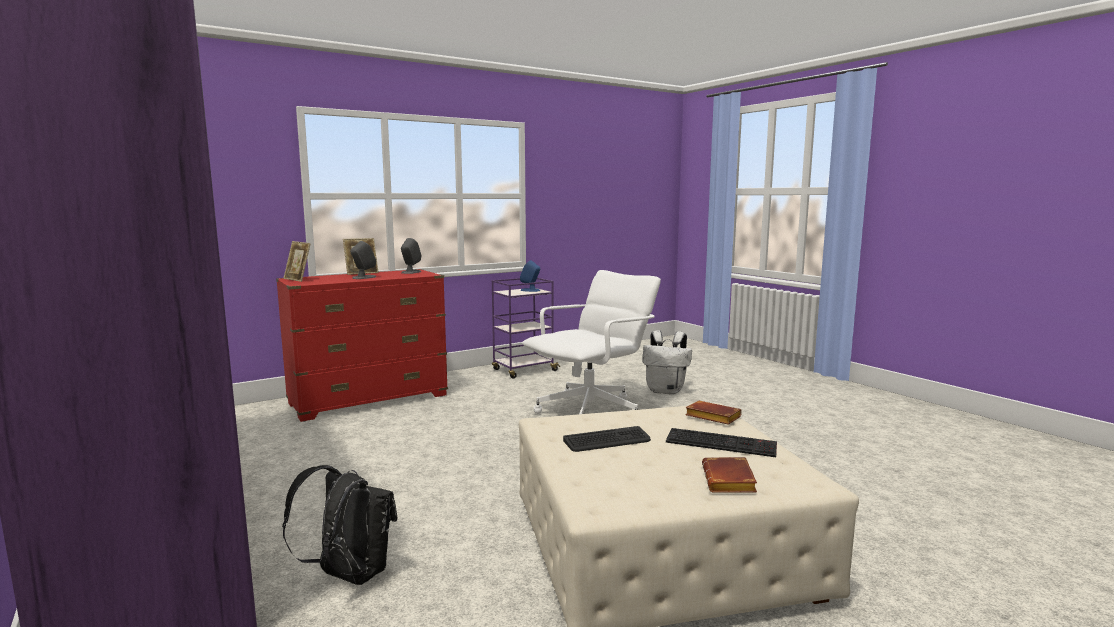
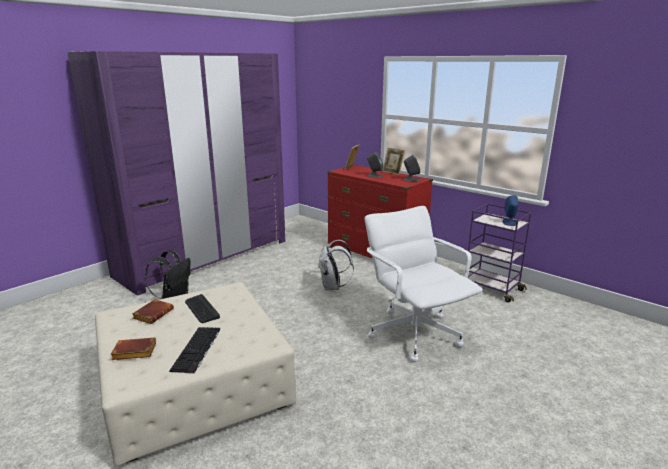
camera: 75 degrees right, 10 degrees up
(591, 412) = (414, 333): white office chair -> white office chair turned 150 degrees counterclockwise
(666, 391) = (511, 369): white backpack -> white backpack (333, 287)
(711, 417) = (250, 344): brown book -> brown book (153, 314)

